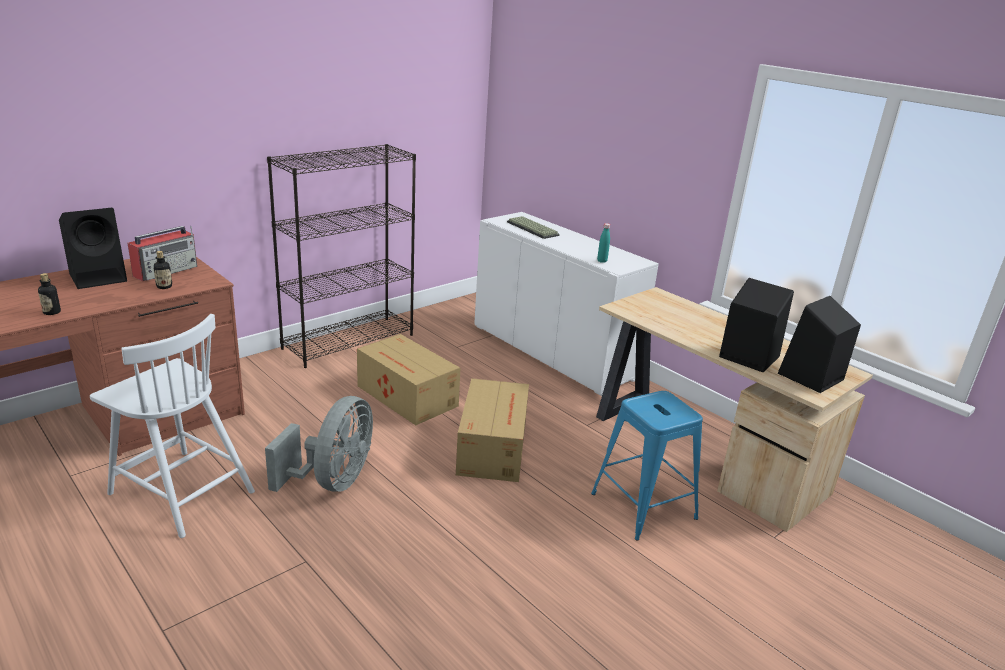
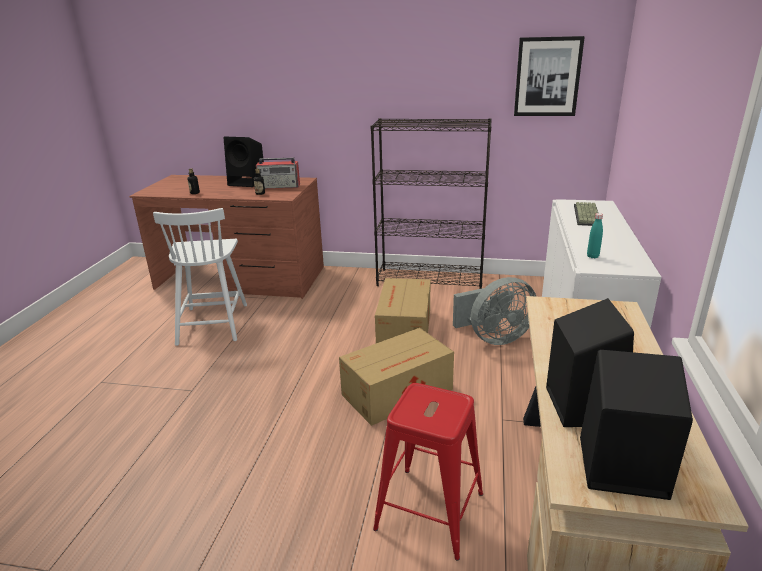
camera: 55 degrees right, 0 degrees up
(333, 481) = (275, 357): grey fan -> grey fan (494, 338)
(431, 96) = (547, 77): none -> picture
(644, 506) = (430, 511): blue stool -> red stool

